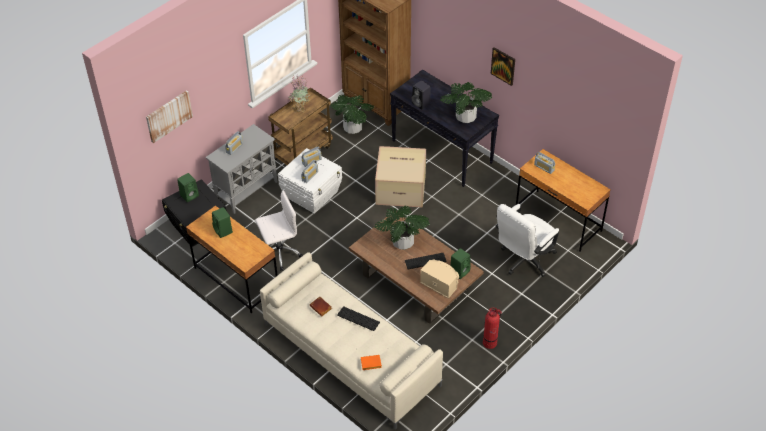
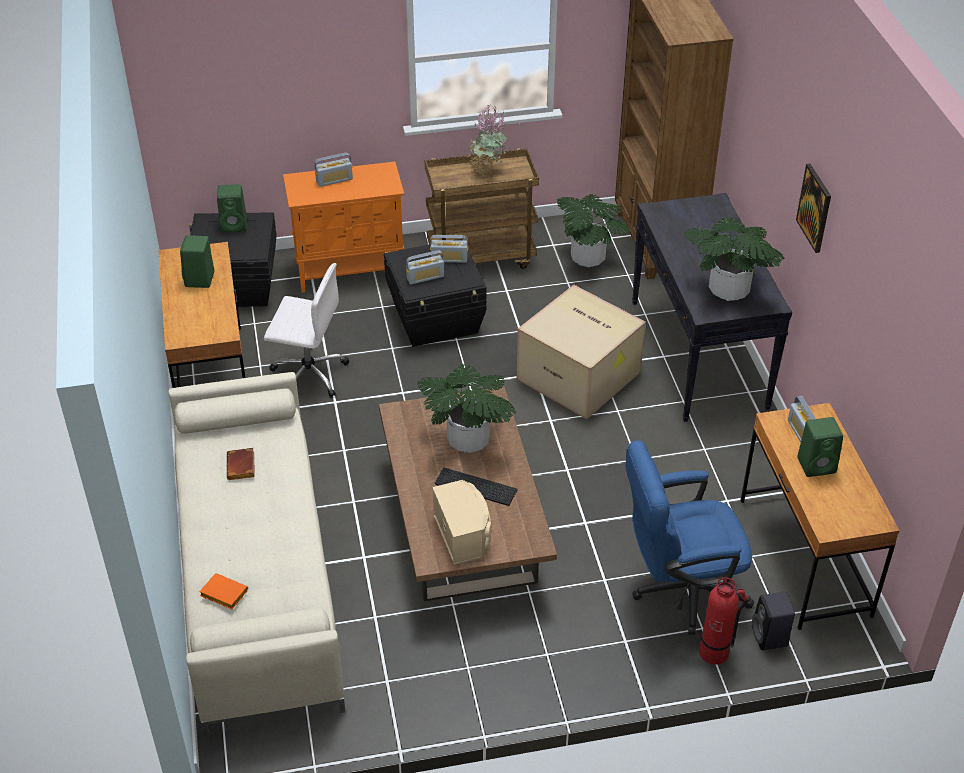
camera: 35 degrees right, 5 degrees down
(168, 116) = (225, 67): picture -> none
(247, 190) = (351, 270): grey cabinet -> orange cabinet
(312, 194) = (436, 319): white storage box -> black storage box
(357, 319) = (276, 514): keyboard -> none
(421, 103) = (673, 239): black speaker -> black speaker (770, 637)
(460, 271) = (516, 533): green speaker -> green speaker (817, 465)
(490, 342) = (493, 690): fire extinguisher -> fire extinguisher (715, 652)
(524, 261) = (679, 590): white office chair -> blue office chair

